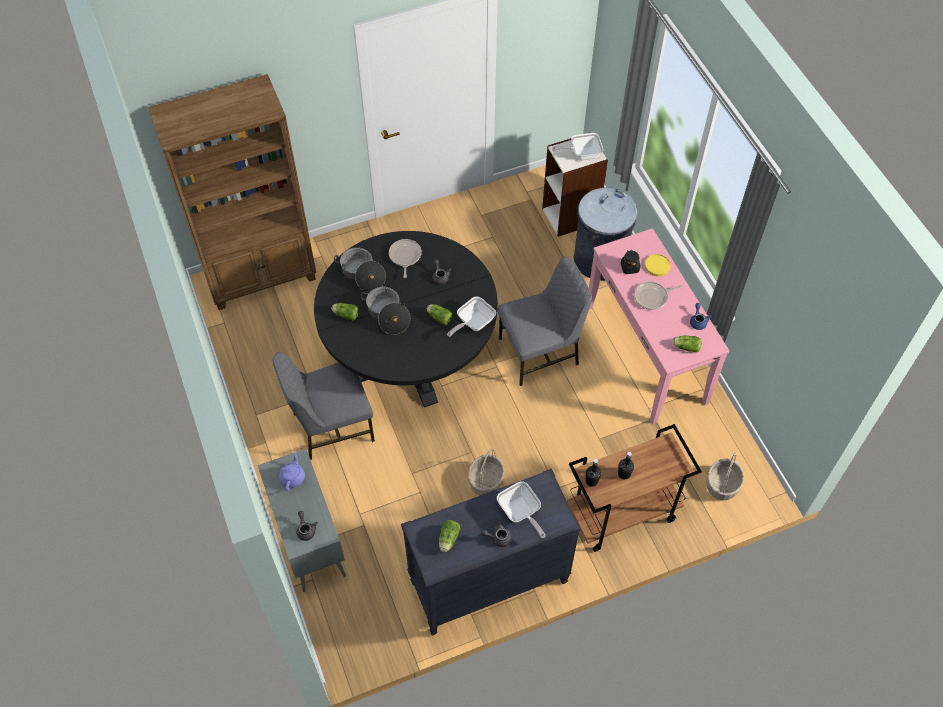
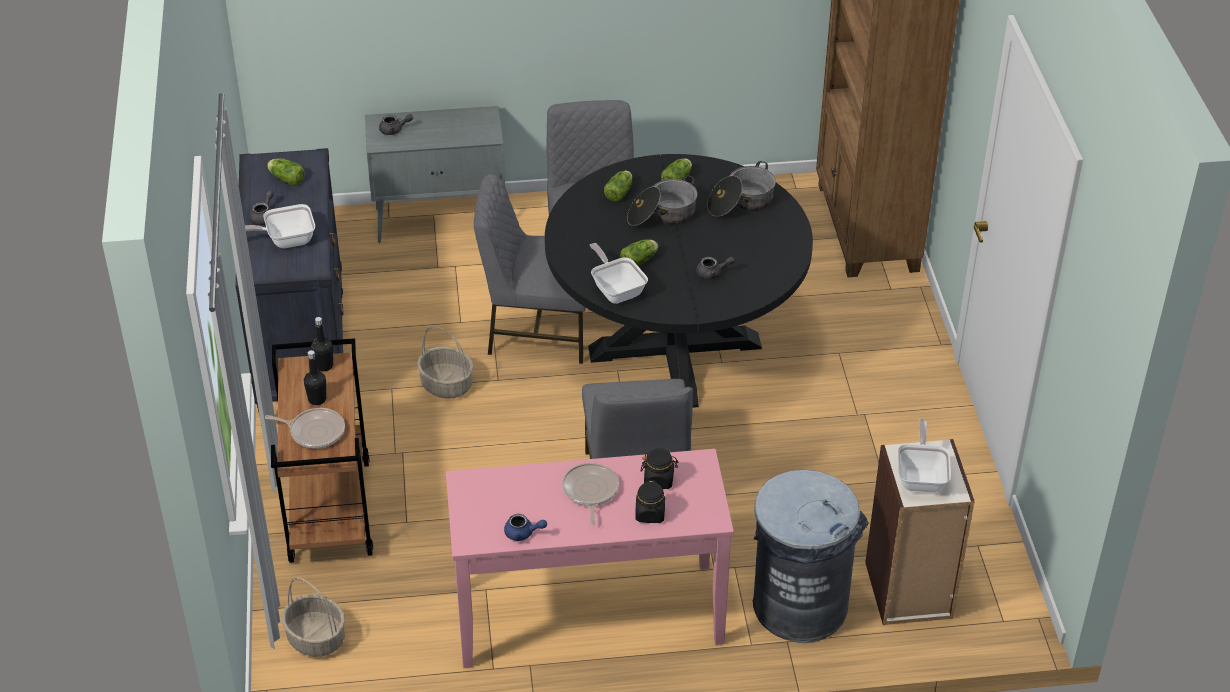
camera: 105 degrees right, 15 degrees down
(293, 477) = (467, 129): purple teapot -> none
(405, 256) = (761, 246): frying pan -> frying pan (314, 431)
(415, 441) = (537, 330): none -> grey chair
(657, 266) = (650, 514): yellow plate -> black jar
(685, 347) = (481, 504): lettuce -> lettuce (620, 192)

